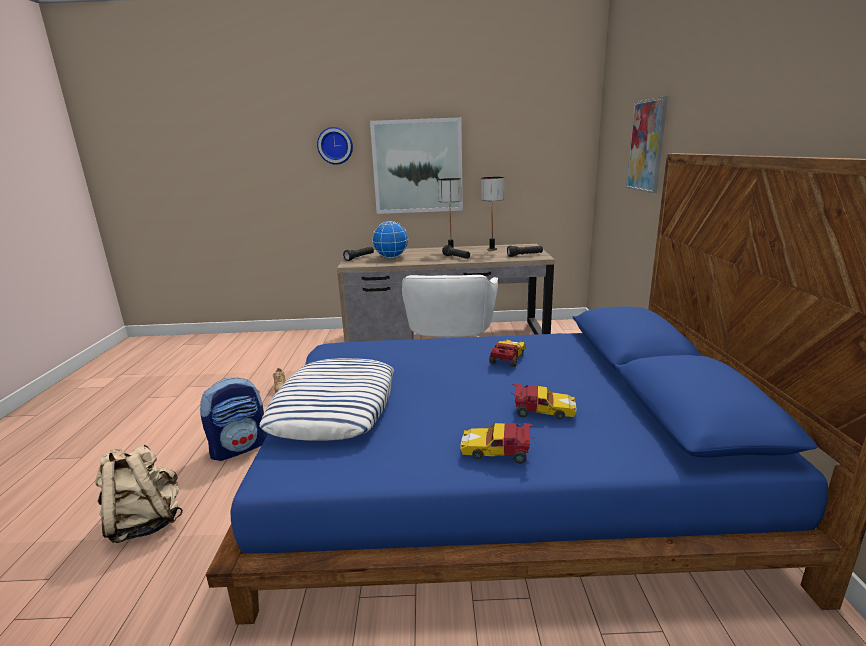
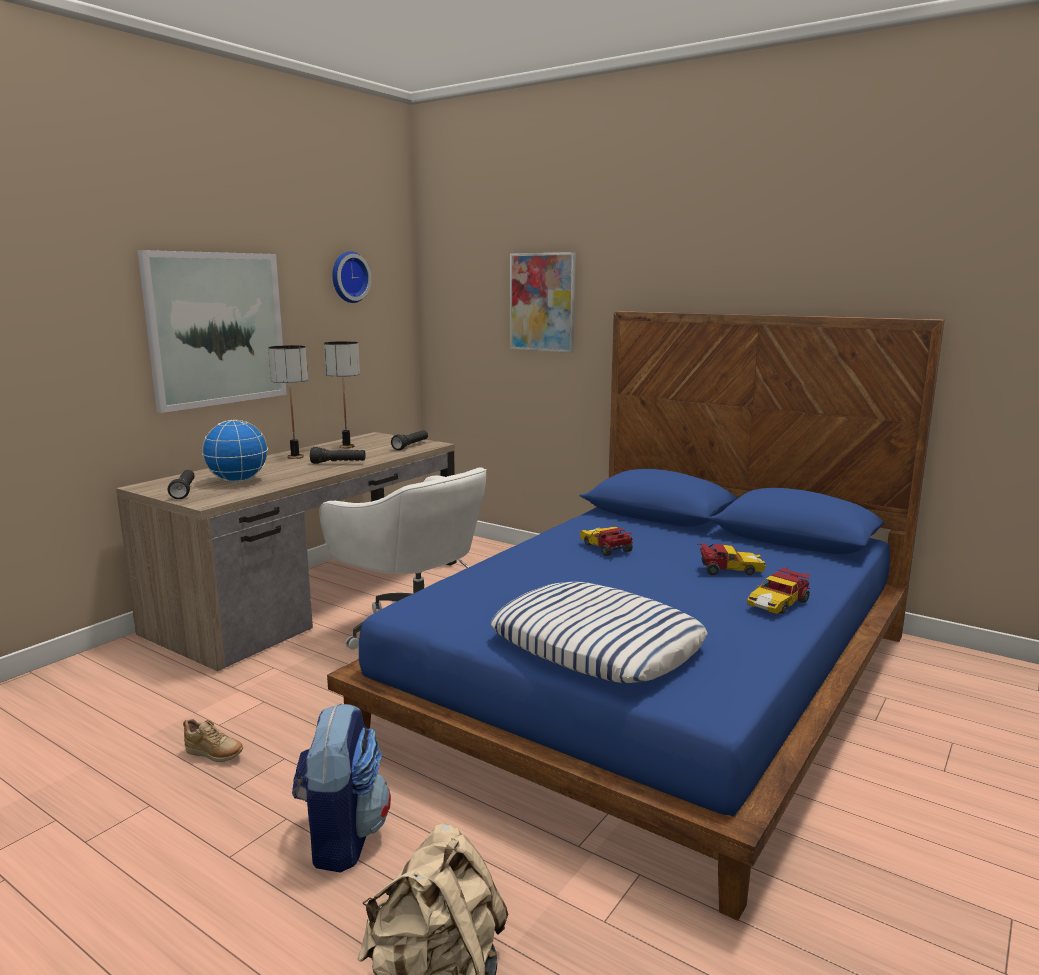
camera: 55 degrees left, 5 degrees down
(335, 145) = (75, 292): wall clock -> wall clock (348, 277)
(542, 411) = (728, 570): toy car -> toy car turned 45 degrees clockwise

